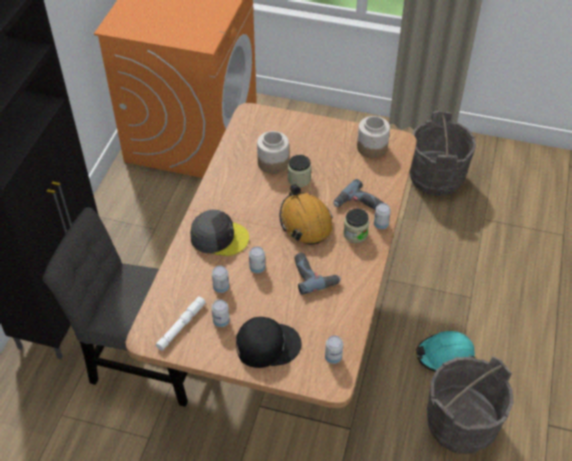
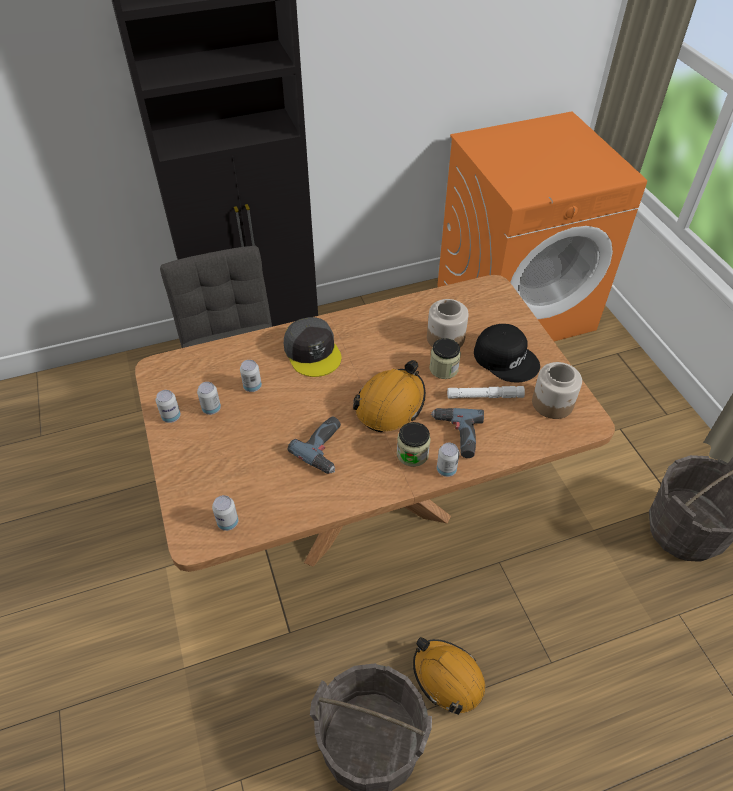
camera: 55 degrees right, 0 degrees up
(181, 326) = (186, 384): white flashlight -> white flashlight (485, 396)
(257, 268) = (297, 400): can -> can (171, 417)
(267, 344) = (207, 458): black cap -> black cap (506, 358)
(444, 356) = (447, 677): turquoise hard hat -> orange hard hat

